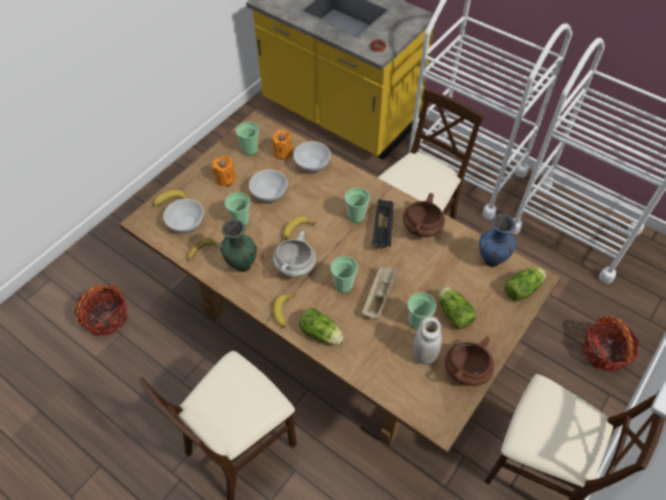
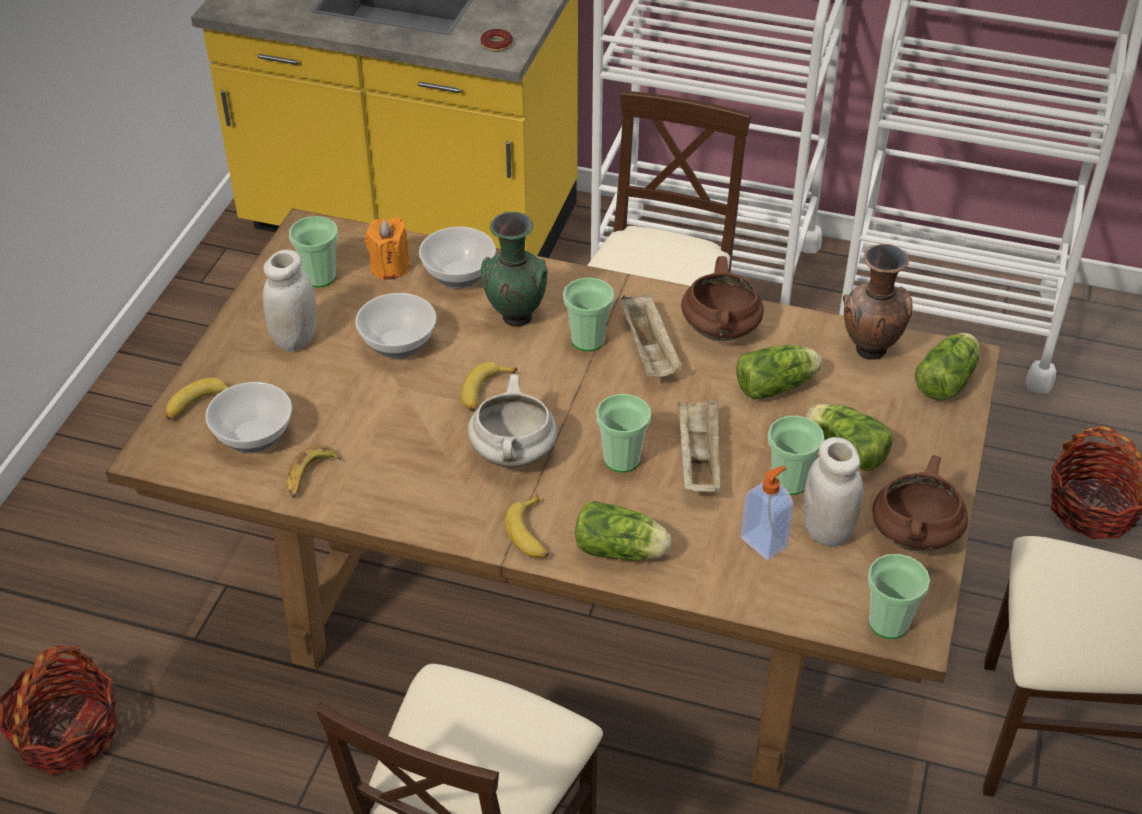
camera: 20 degrees left, 10 degrees down
(226, 179) = (295, 339): orange candle -> white jar
(241, 221) = (363, 403): cup -> cup (888, 623)
(241, 266) = (405, 480): green vase -> green vase (515, 319)
(383, 231) = (650, 351): black tray -> beige tray
(391, 351) = (764, 542): none -> soap dispenser
(436, 267) = (778, 386): none -> lettuce
(490, 261) = (869, 352): blue vase -> brown vase

